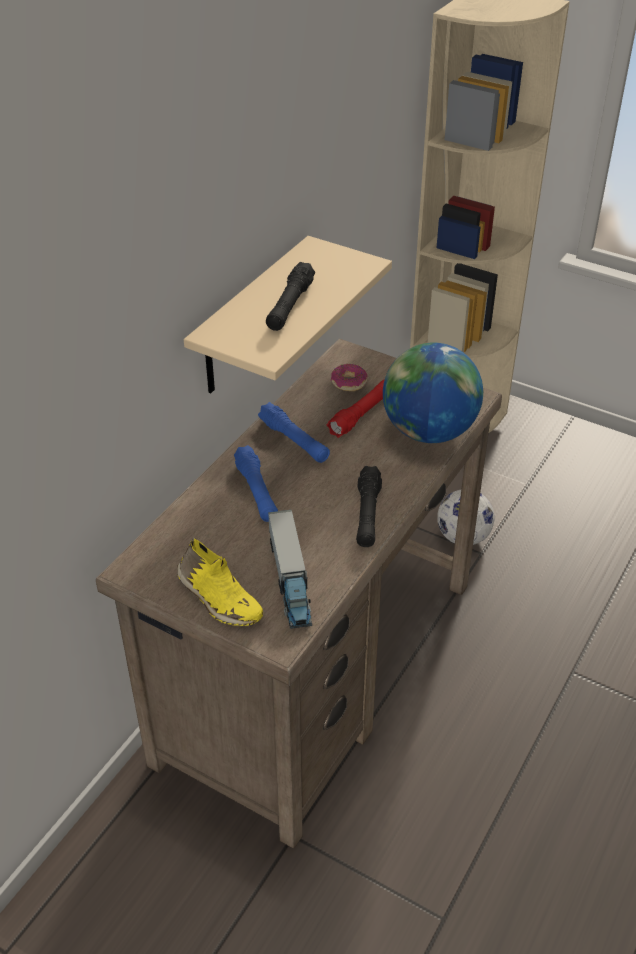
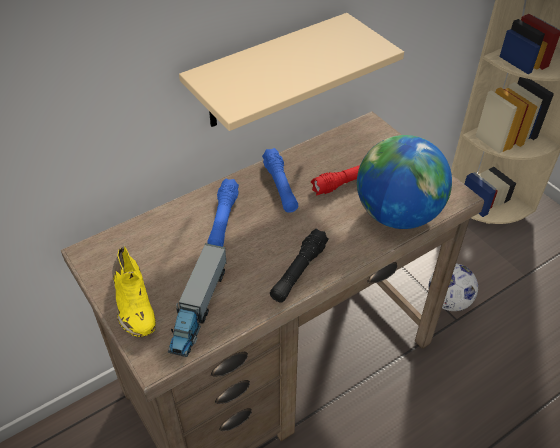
camera: 25 degrees right, 5 degrees up
(290, 306) = (285, 68): black flashlight -> none
(348, 383) = (355, 150): donut -> none

